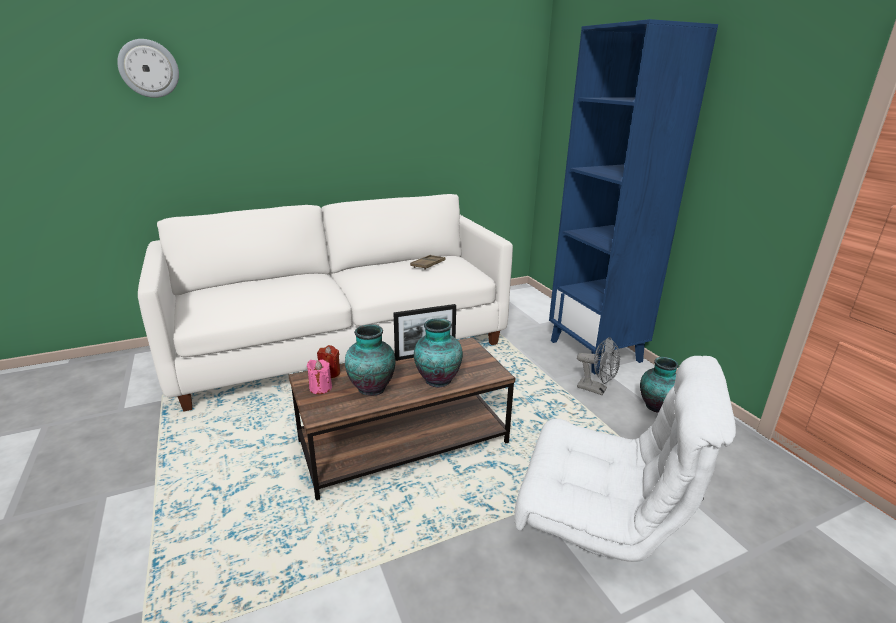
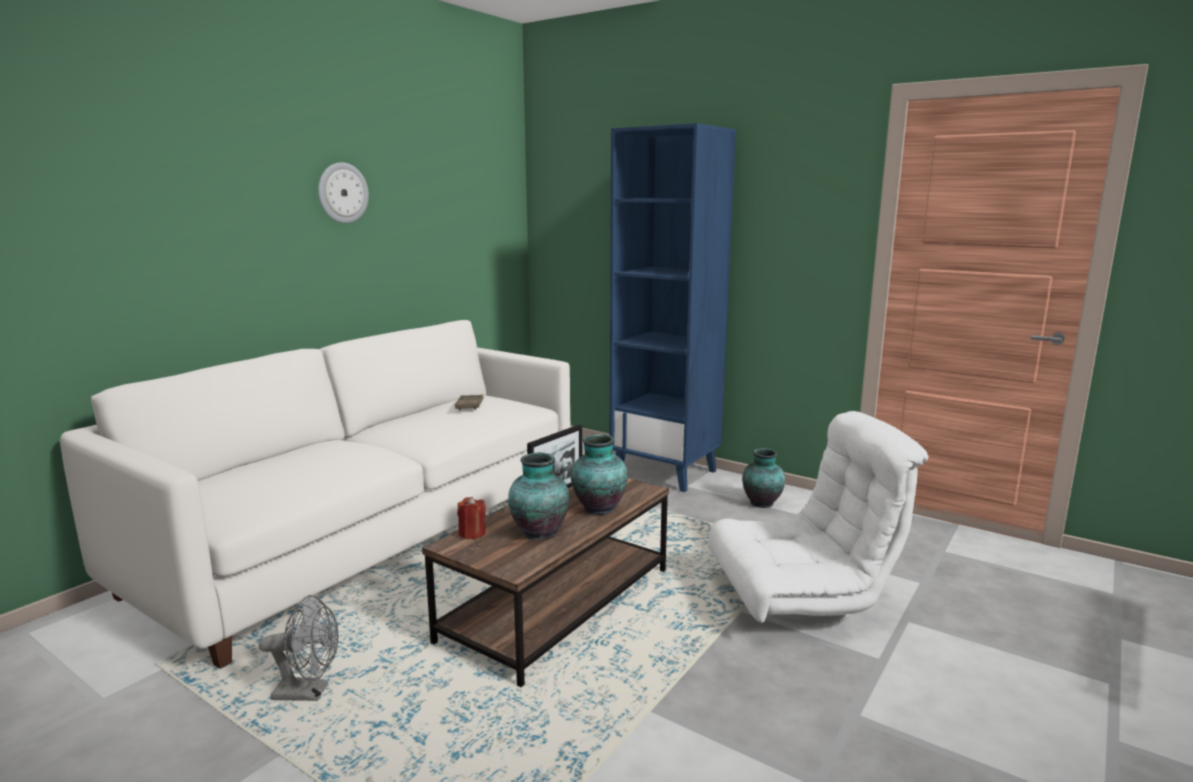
camera: 30 degrees left, 10 degrees down
(149, 68) = (62, 170): wall clock -> wall clock (342, 193)
(320, 388) = (481, 548): pink candle -> none
(596, 389) = (698, 504): grey fan -> grey fan (309, 692)

